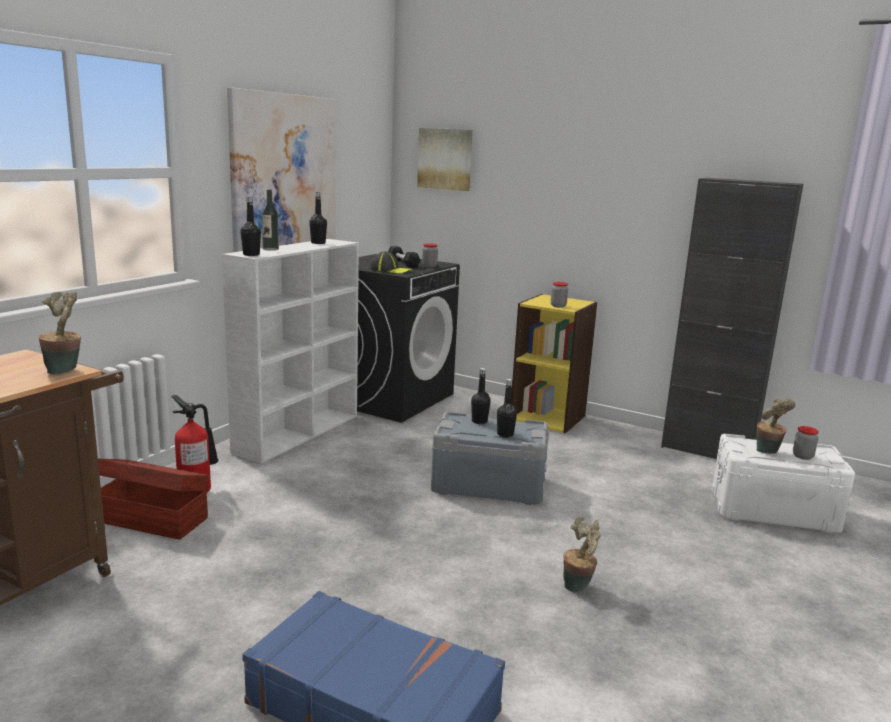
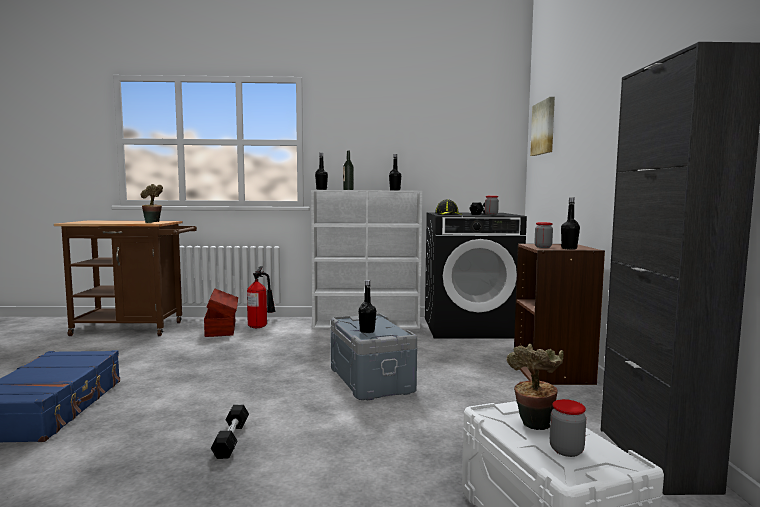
camera: 60 degrees right, 10 degrees down
(284, 172) = (394, 144): picture -> none
(479, 421) = (381, 323): black bottle -> black bottle (569, 248)
(548, 417) = (553, 372): yellow bookcase -> brown bookcase
(578, 586) = (231, 439): potted plant -> black dumbbell

